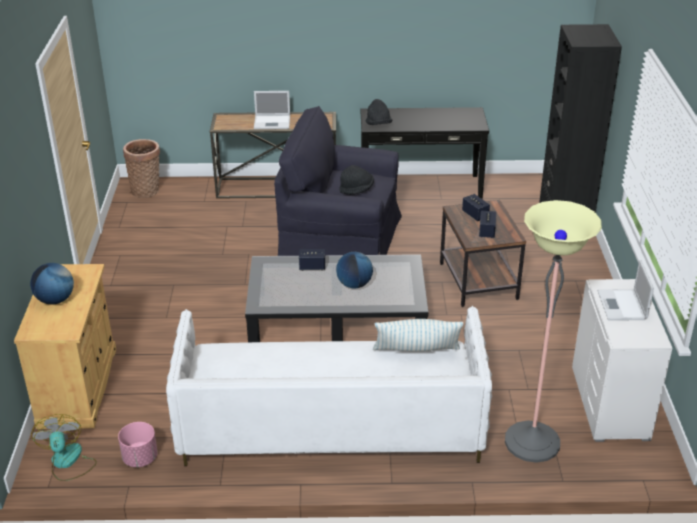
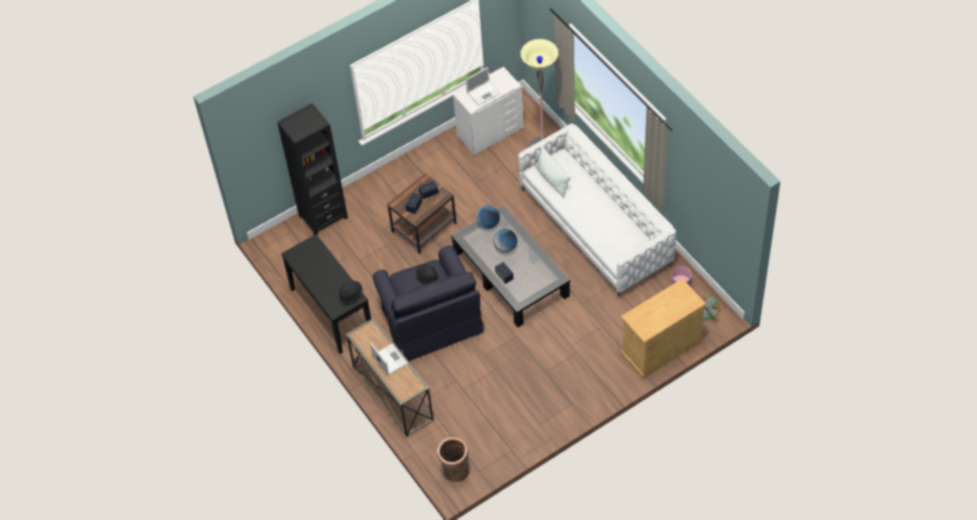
camera: 120 degrees left, 20 degrees up
(55, 300) = (665, 311): globe -> globe (488, 224)

